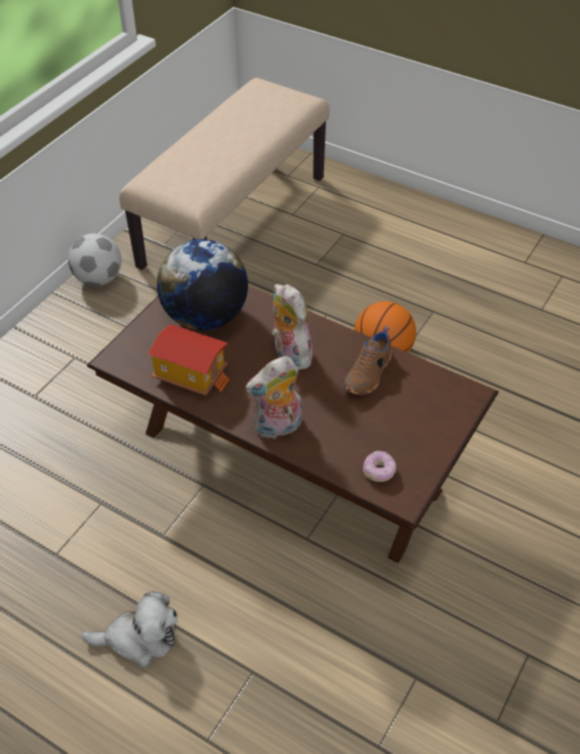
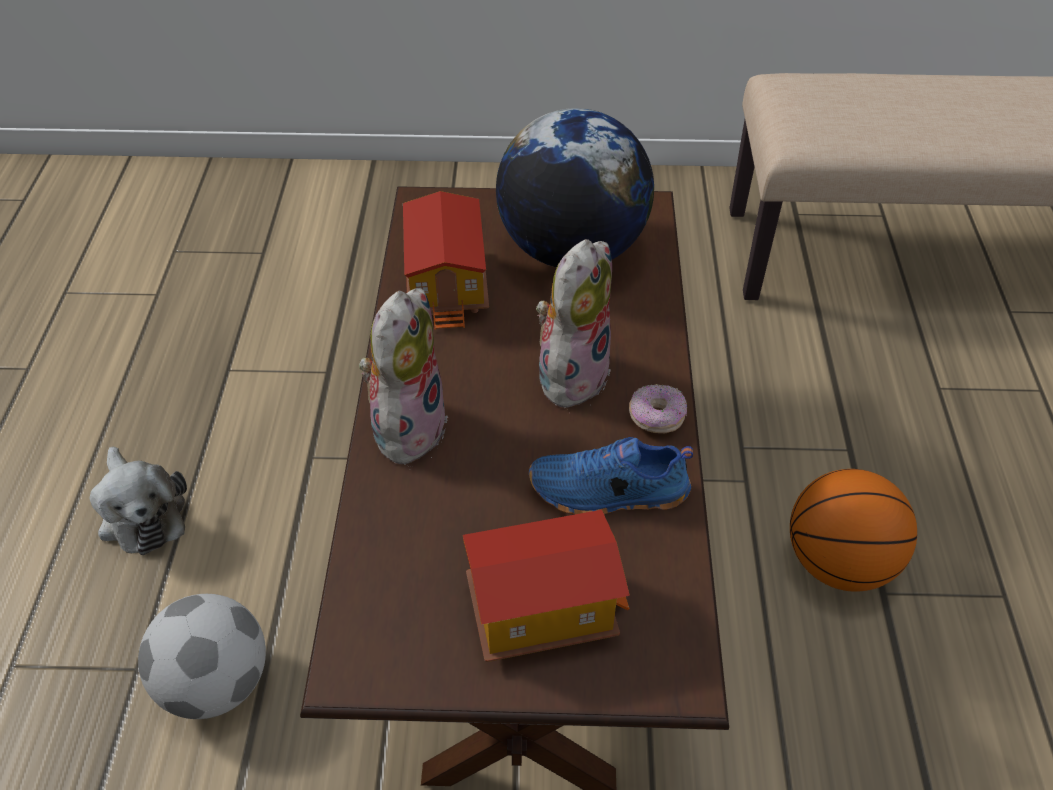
camera: 60 degrees right, 0 degrees up
(99, 279) = (678, 189): football -> football (216, 683)
(278, 428) = (407, 426): plush toy -> plush toy turned 75 degrees clockwise
(369, 374) = (609, 494): brown shoe -> blue shoe
(379, 471) = (393, 601): donut -> donut (656, 418)
(414, 422) = (542, 608): none -> toy house

